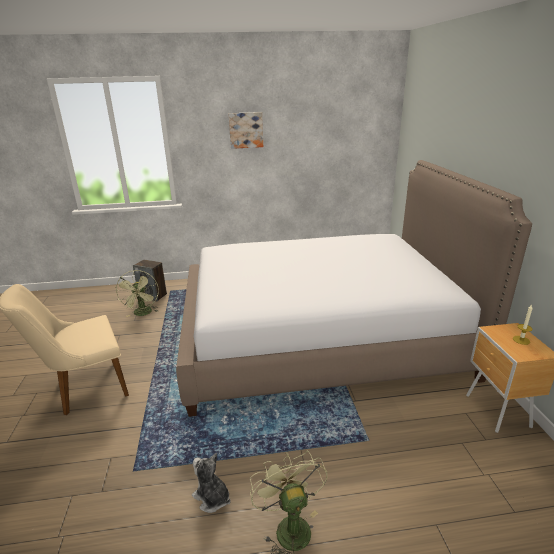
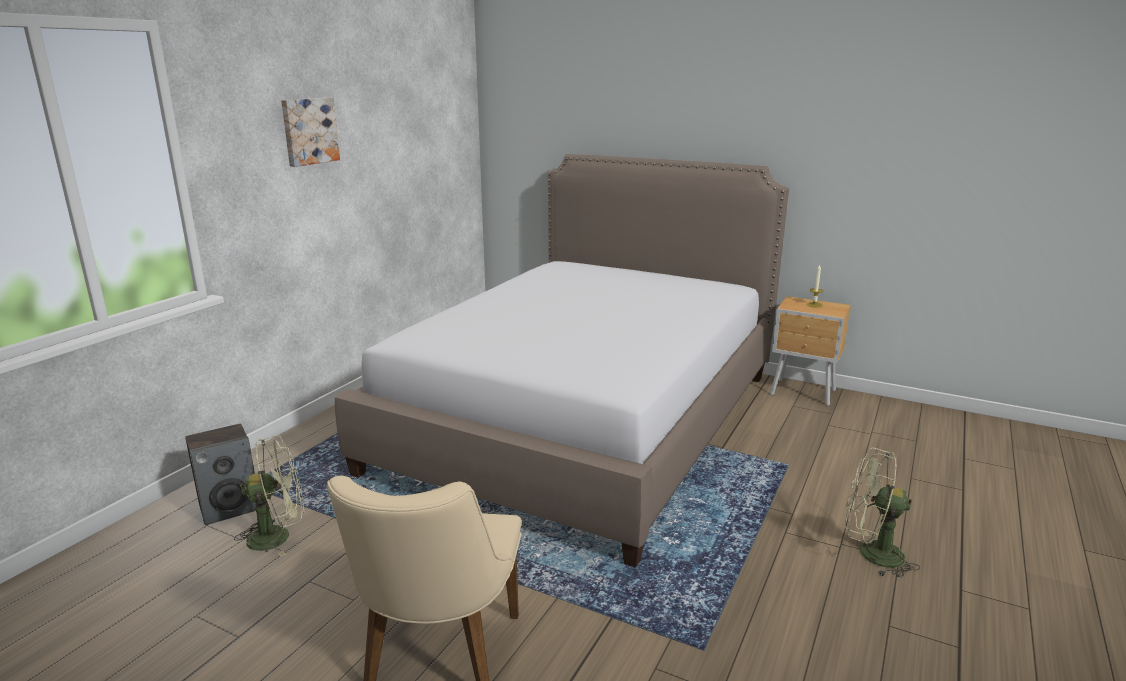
camera: 55 degrees left, 5 degrees down
(143, 314) = (278, 536): green fan -> green fan turned 45 degrees counterclockwise
(212, 497) = (799, 593): plush toy -> none

